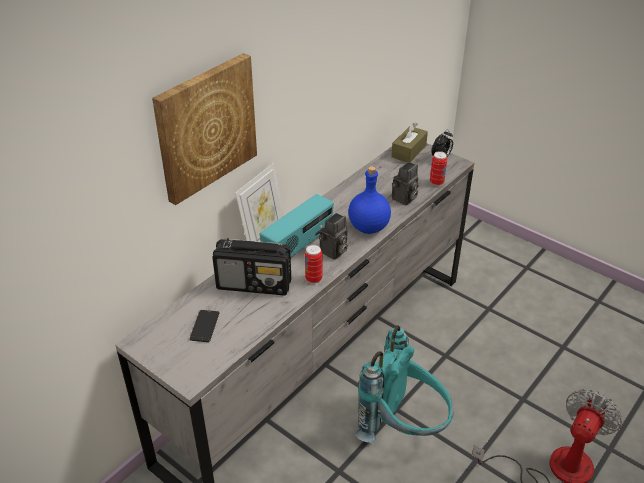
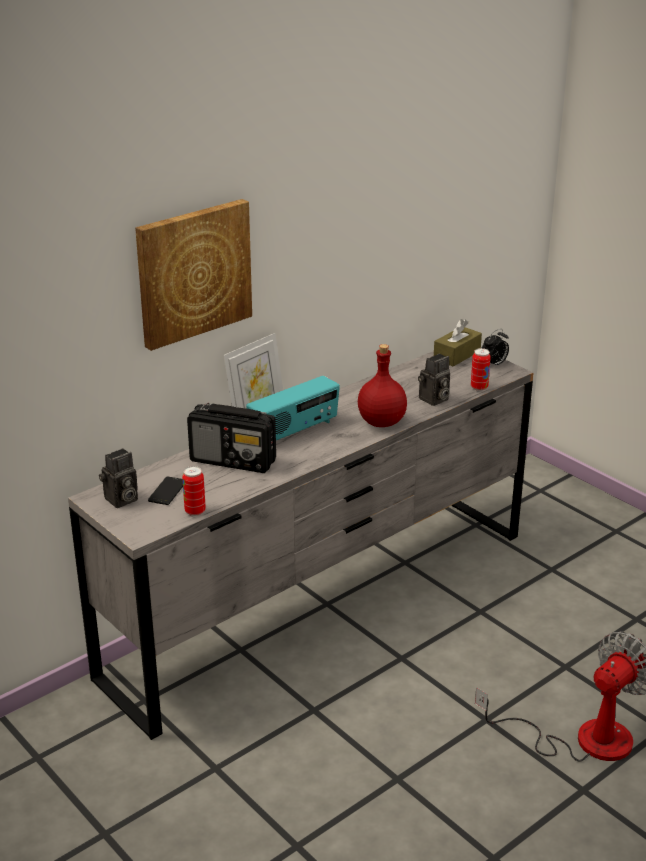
camera: 10 degrees right, 10 degrees down
(313, 278) = (301, 462): can -> can (195, 511)
(333, 252) = (332, 441): camera -> camera (121, 500)
(369, 228) = (381, 422): blue bottle -> red bottle
(403, 428) = (405, 678): turquoise backpack -> none

